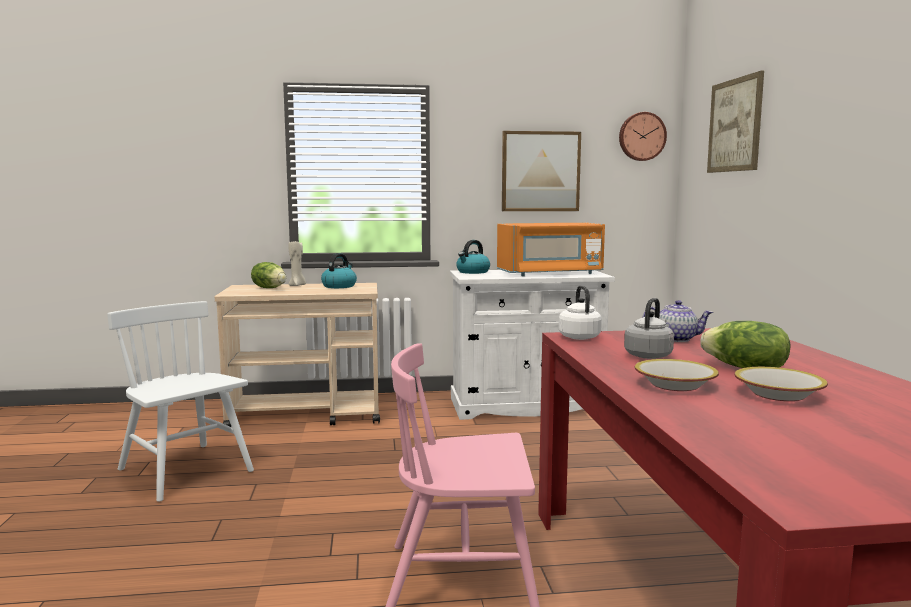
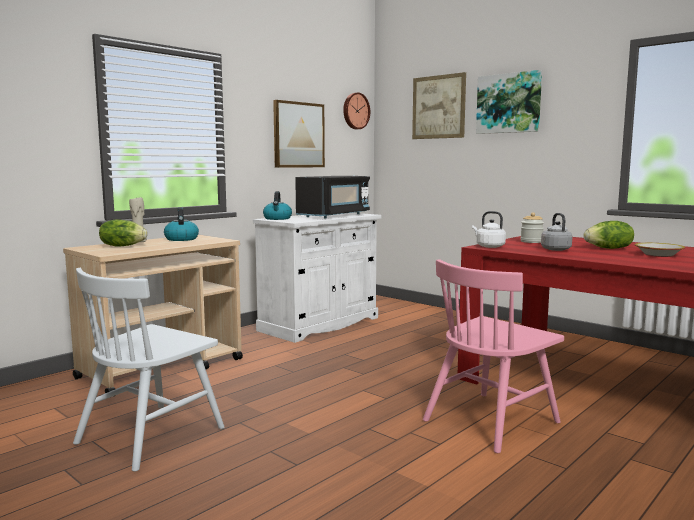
camera: 40 degrees left, 0 degrees up
(185, 471) = (151, 435): white chair -> white chair turned 60 degrees counterclockwise
(550, 273) = (334, 215): orange microwave -> black microwave
(675, 385) = (617, 257): bowl -> none
(676, 339) = (531, 241): teapot -> jar
(807, 114) = (509, 103): none -> picture

